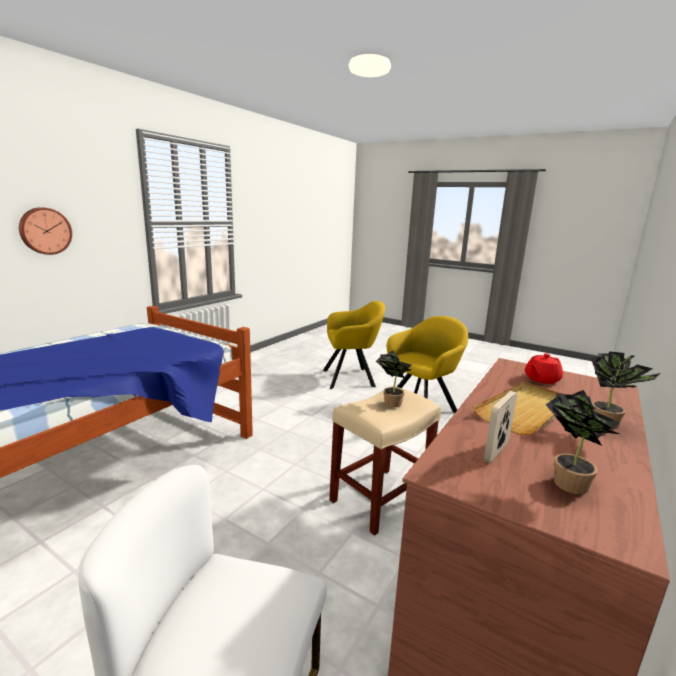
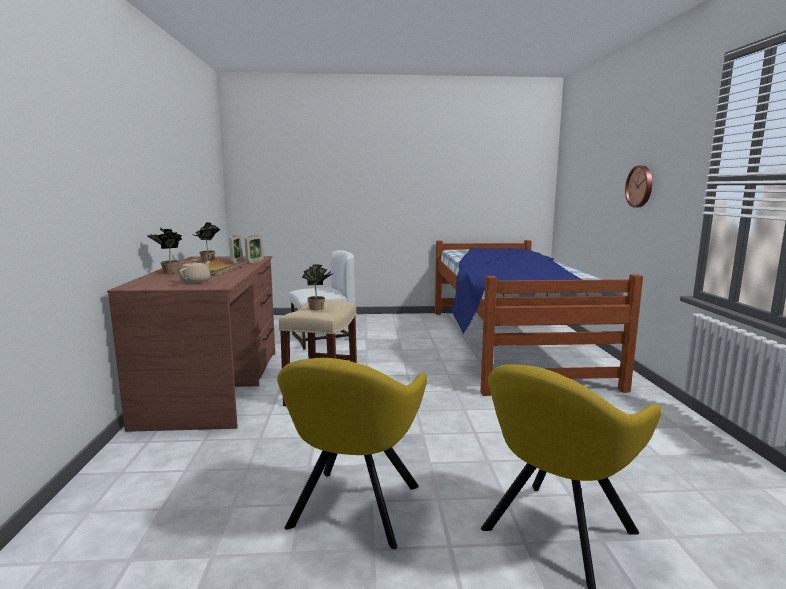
camera: 145 degrees right, 5 degrees down
(458, 437) = (255, 261): none -> picture frame
(541, 379) = (196, 281): red teapot -> beige teapot

